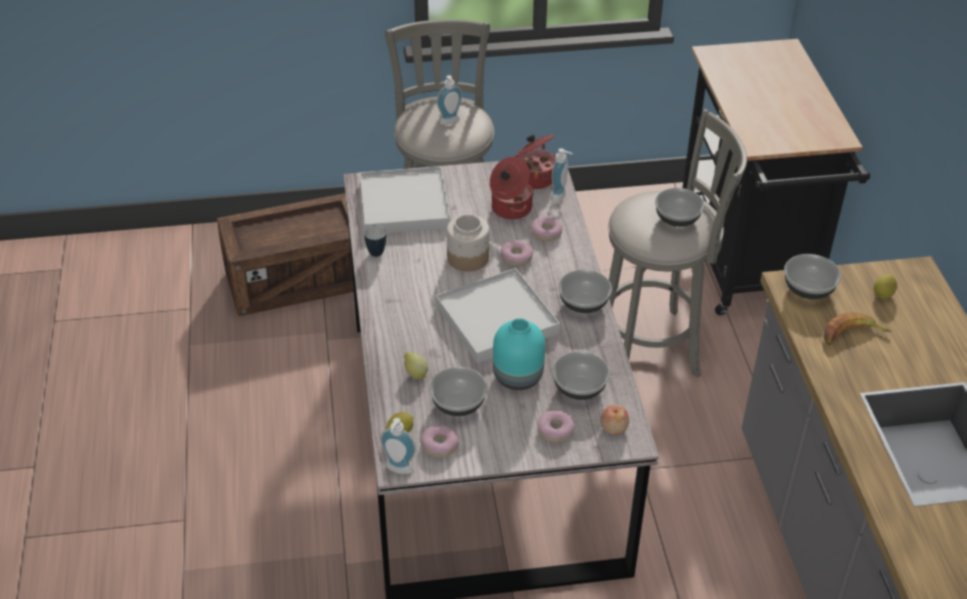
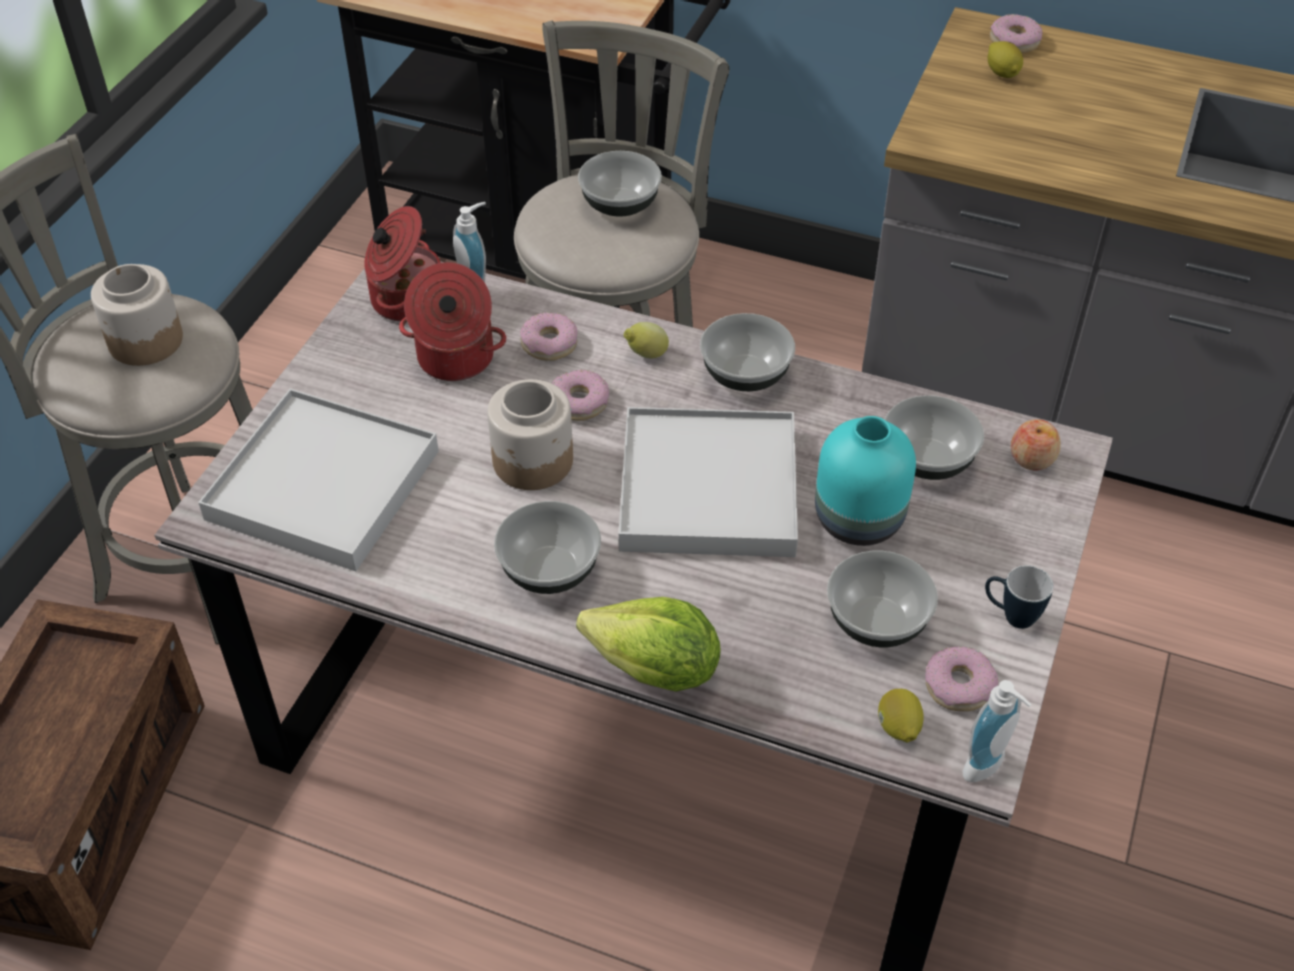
camera: 60 degrees left, 5 degrees up
(376, 250) = (411, 573): mug -> mug (1010, 616)
(377, 342) = (655, 670): none -> lettuce
(415, 374) = (769, 648): lemon -> lemon (646, 355)
(450, 122) = (145, 340): soap dispenser -> jar
(555, 430) = (1001, 526): donut -> donut (1014, 41)
(808, 290) = (953, 127): bowl -> bowl (551, 570)
(852, 335) = (1063, 132): banana -> none

